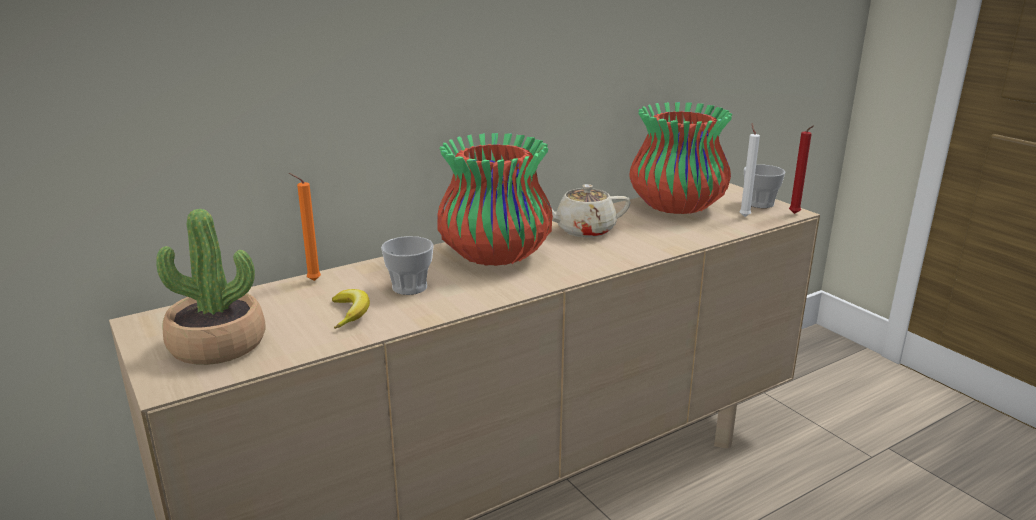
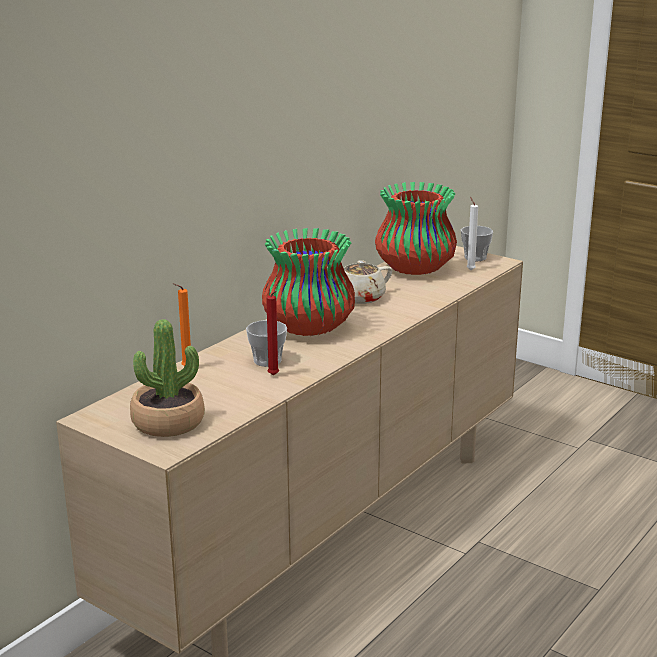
camera: 20 degrees left, 0 degrees up
(350, 313) = (243, 385): banana -> none
(795, 214) = (505, 263): red candle -> red candle (274, 376)

